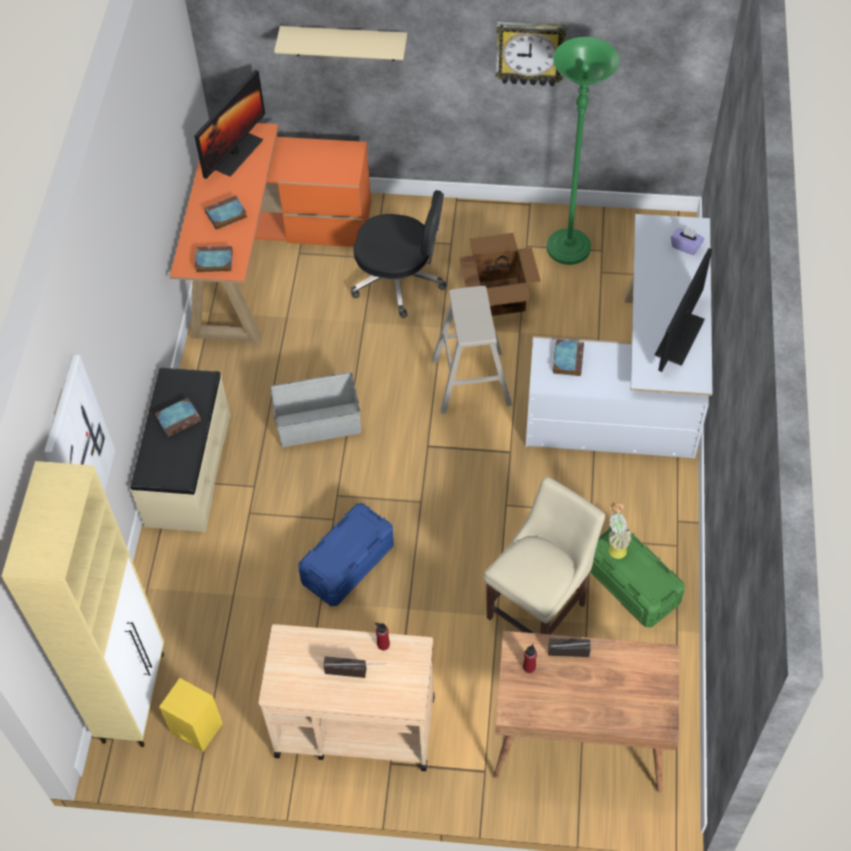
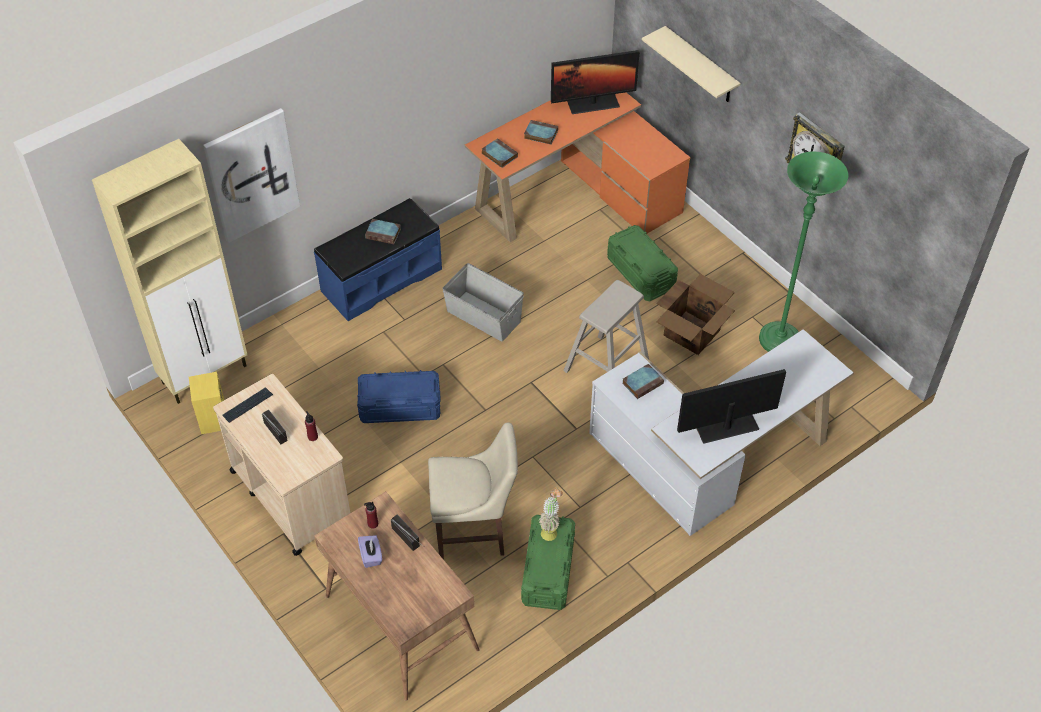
camera: 45 degrees right, 5 degrees down
(187, 469) = (381, 279): beige bench -> blue bench
(289, 672) = (247, 405): none -> keyboard
(400, 280) = (641, 273): black office chair -> green storage box
(686, 246) = (810, 376): purple tissue box -> purple tissue box (371, 556)

